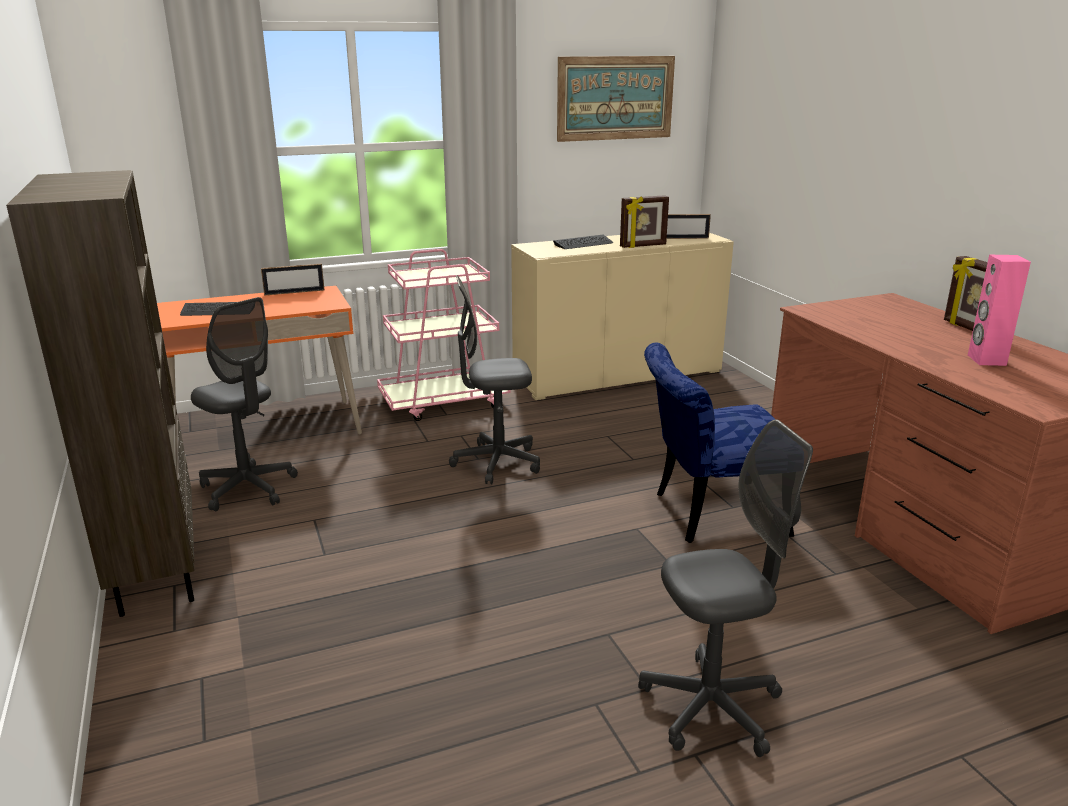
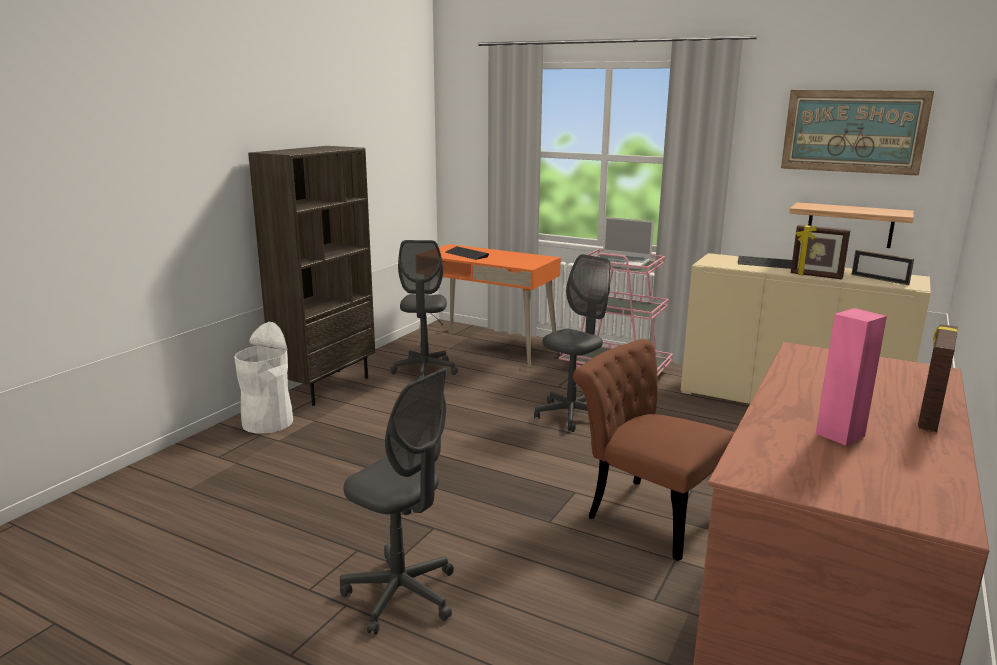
camera: 50 degrees right, 5 degrees down
(175, 657) = (268, 422): none -> white trash can
(294, 292) = (527, 255): picture frame -> none
(436, 274) = (621, 262): none -> laptop
(496, 463) = (571, 415): grey office chair -> grey office chair turned 90 degrees clockwise
(620, 192) = (850, 225): none -> shelf
(708, 513) = (645, 512): blue chair -> brown chair

